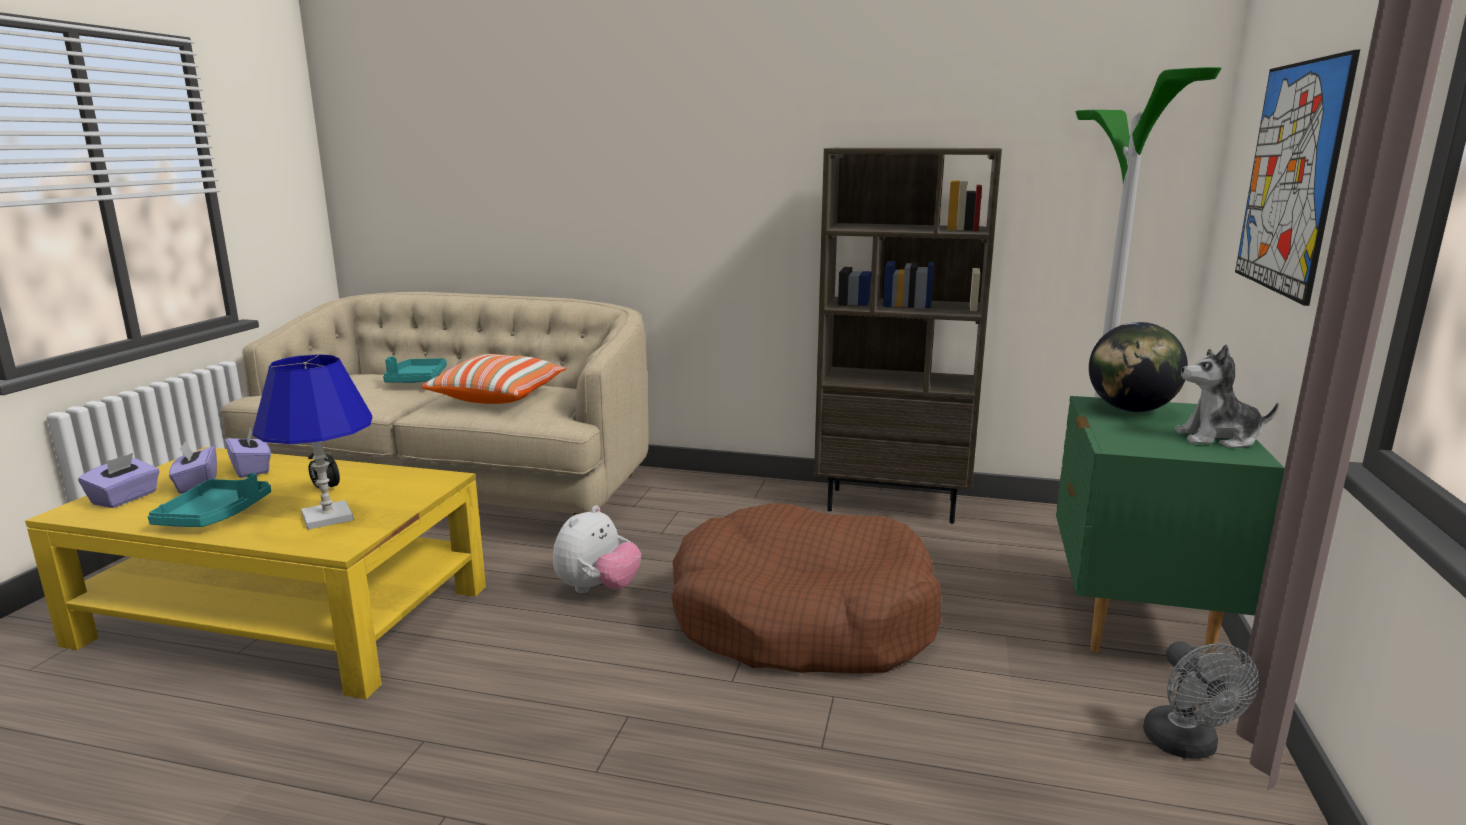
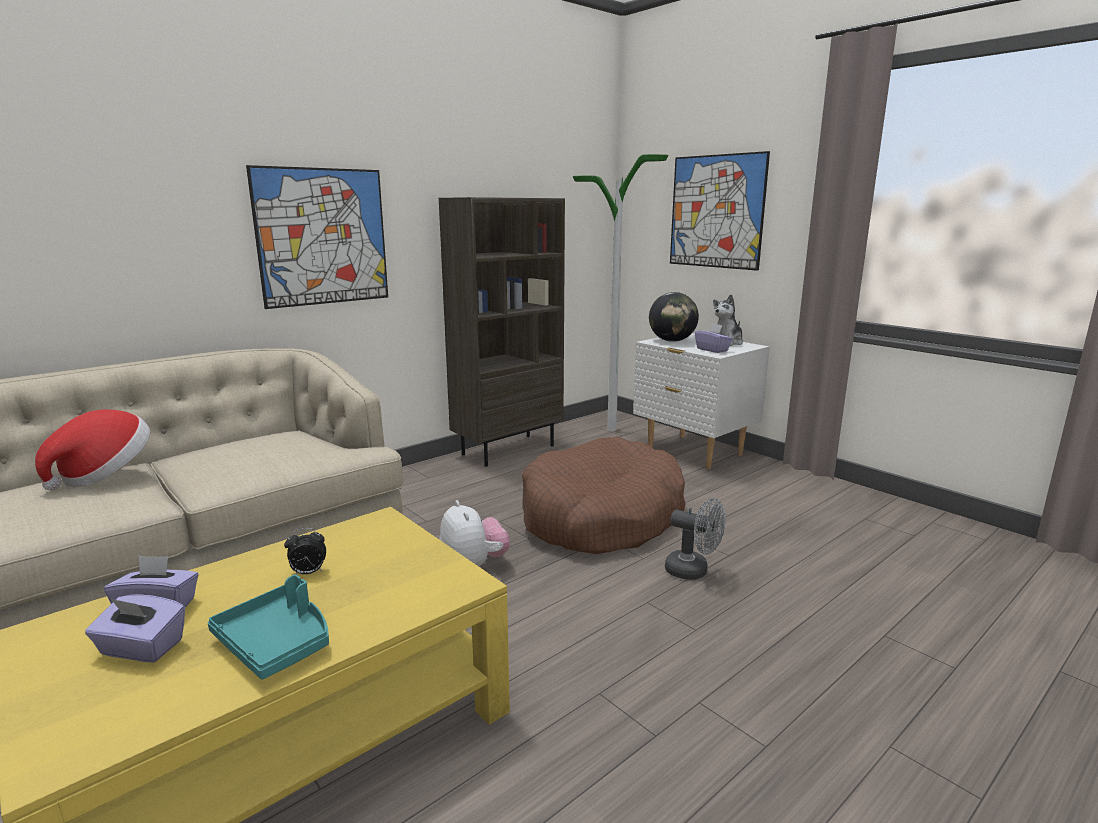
camera: 55 degrees left, 0 degrees up
(125, 498) = (87, 708): purple tissue box -> purple tissue box (712, 350)
(328, 517) = (390, 581): blue table lamp -> none
(416, 380) = (105, 474): turquoise tray -> hat
(498, 396) = (254, 454): pillow -> none
(686, 192) = (323, 237): none -> picture
(1134, 620) = (694, 451): green nightstand -> white nightstand
(1186, 747) = (791, 482): grey fan -> grey fan (693, 571)

